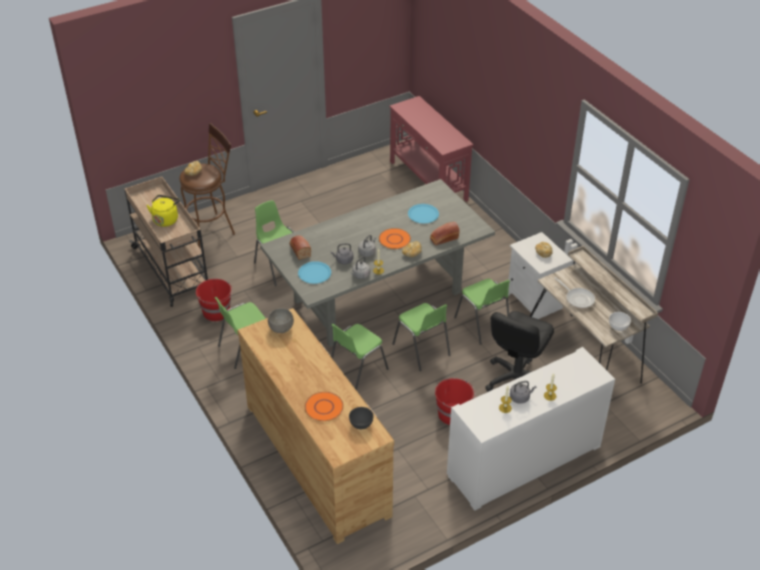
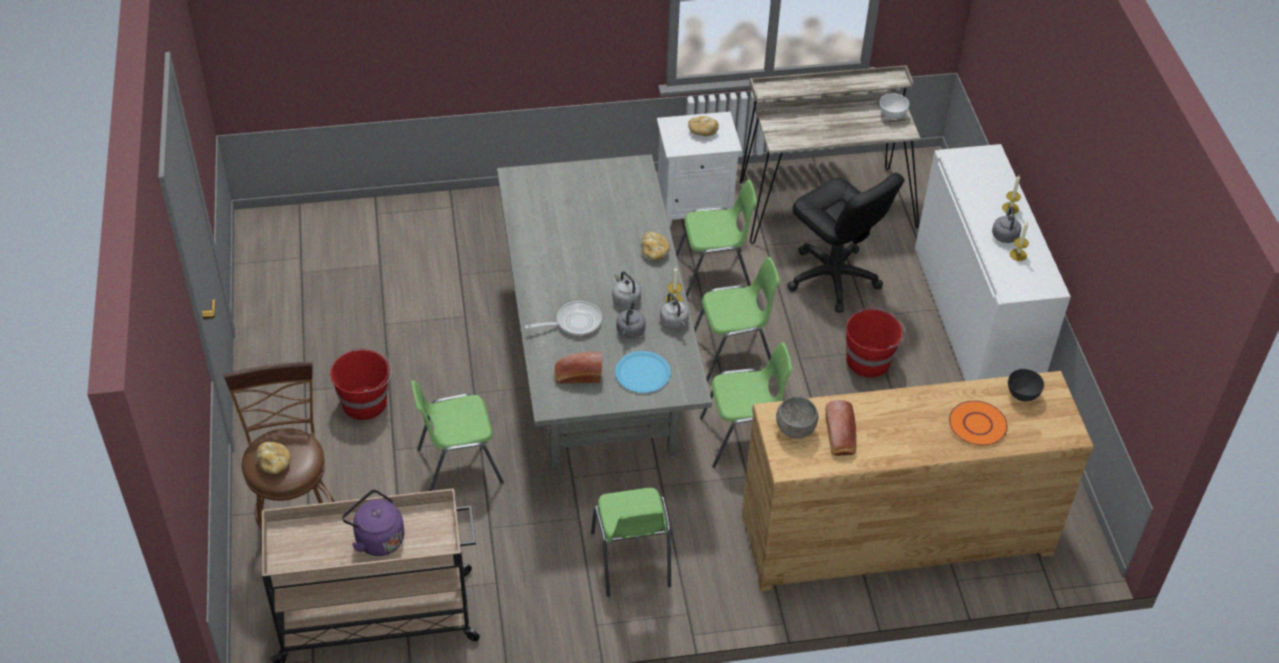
camera: 70 degrees left, 5 degrees up
(166, 219) = (377, 538): yellow kettle -> purple kettle
(217, 312) = (524, 578): red bucket -> red bucket (365, 402)
(357, 371) = (743, 438): green chair -> green chair turned 75 degrees counterclockwise
(394, 239) = (612, 260): orange plate -> none
(423, 214) = (571, 212): blue plate -> none
(428, 181) = (362, 223): red console table -> none
(443, 239) = (640, 209): bread -> bread (840, 437)
(578, 298) = (824, 129): frying pan -> frying pan (574, 322)

